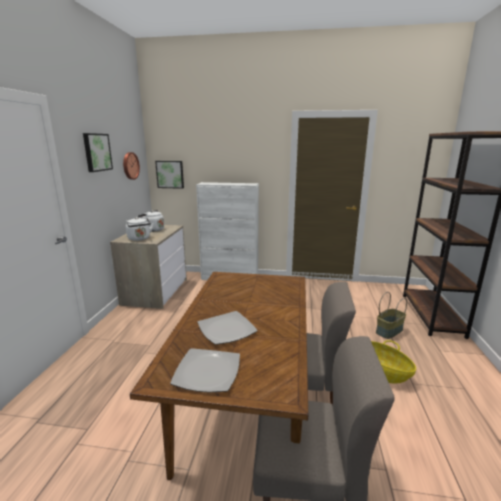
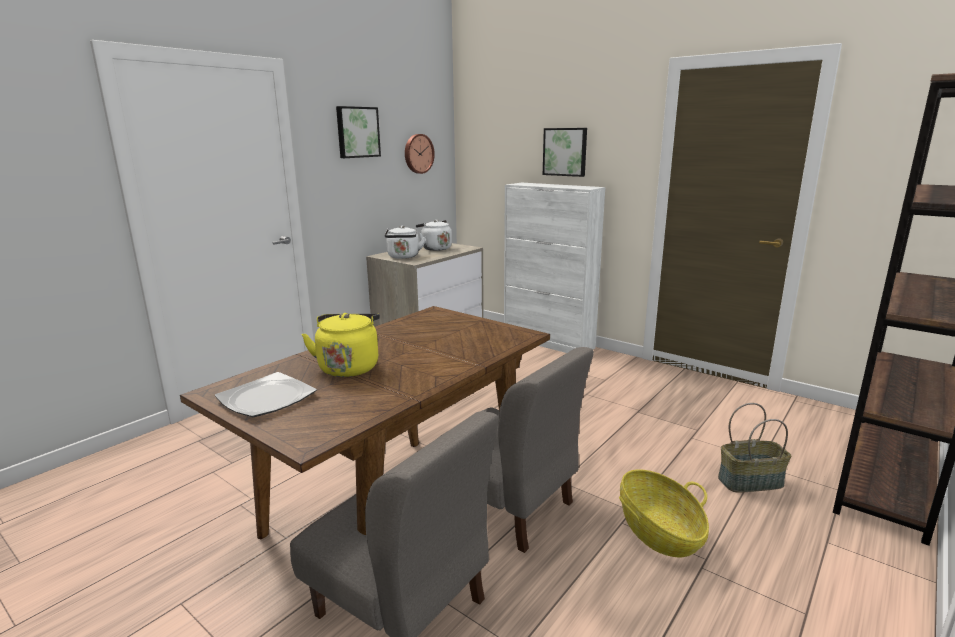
camera: 30 degrees right, 0 degrees up
(170, 174) = (481, 169): picture -> picture (565, 152)
(227, 329) = (349, 367): plate -> yellow kettle

